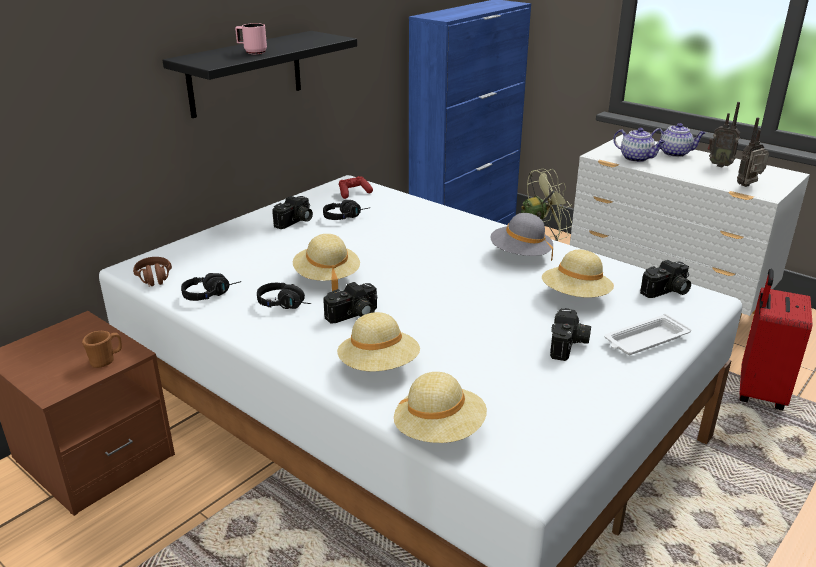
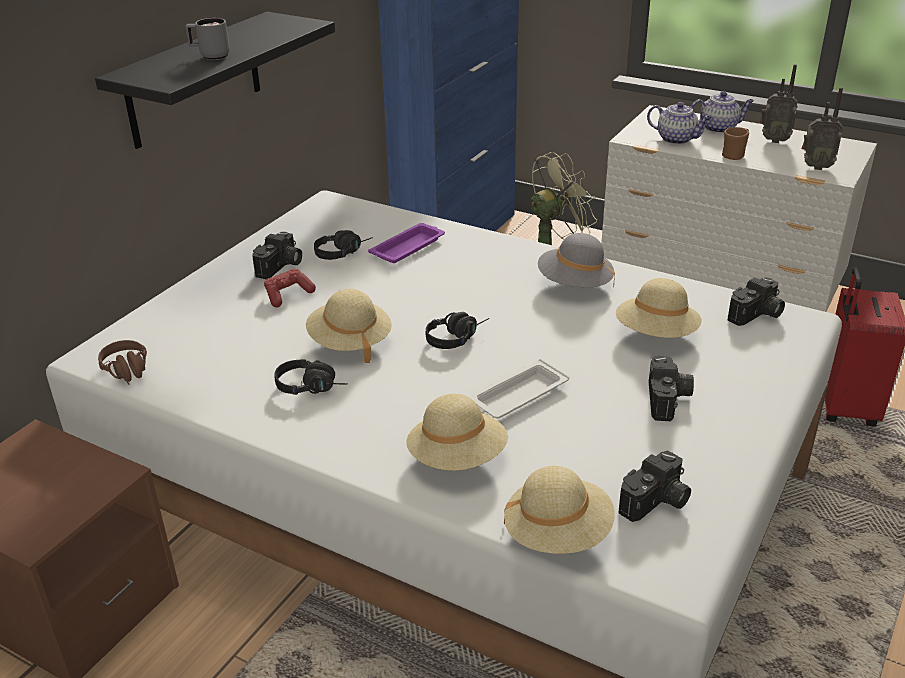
camera: 10 degrees left, 5 degrees up
(106, 360) = (88, 487): brown mug -> brown mug (735, 155)
(212, 294) = (211, 383): black headphones -> black headphones (457, 337)
(252, 52) = (210, 56): pink mug -> grey mug
(354, 193) = (340, 216): red game controller -> red game controller (288, 295)
(354, 316) = (402, 392): camera -> camera (656, 503)
(398, 218) = (408, 247): none -> purple tray
(645, 340) = (751, 382): white tray -> white tray (517, 396)
(749, 186) = (815, 167): radio -> radio turned 120 degrees counterclockwise

